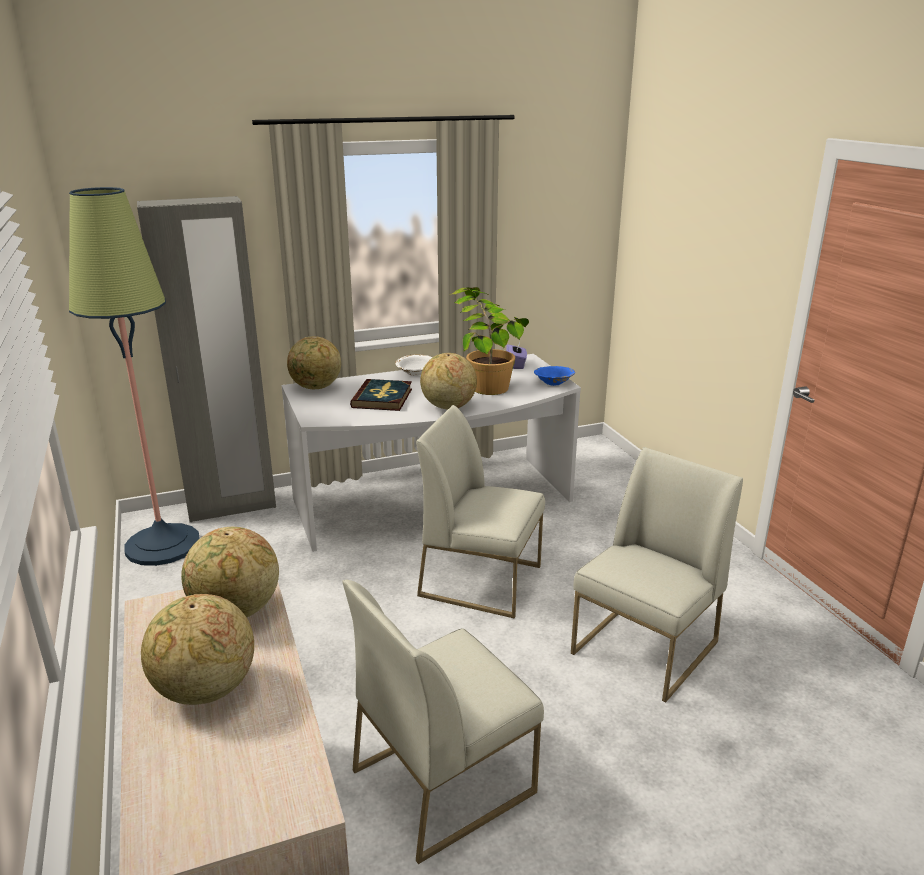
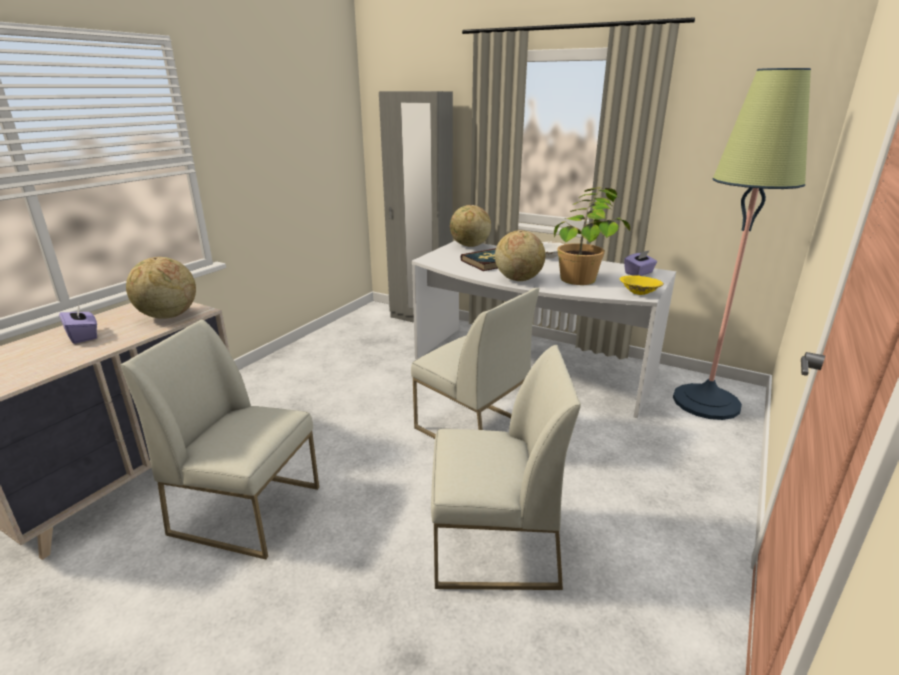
camera: 50 degrees right, 0 degrees up
(163, 545) = (361, 322): floor lamp -> floor lamp (706, 402)
(205, 690) = (83, 336): globe -> purple tissue box
(482, 580) = (471, 427): white chair -> white chair turned 150 degrees clockwise
(553, 383) = (639, 292): blue bowl -> yellow bowl

